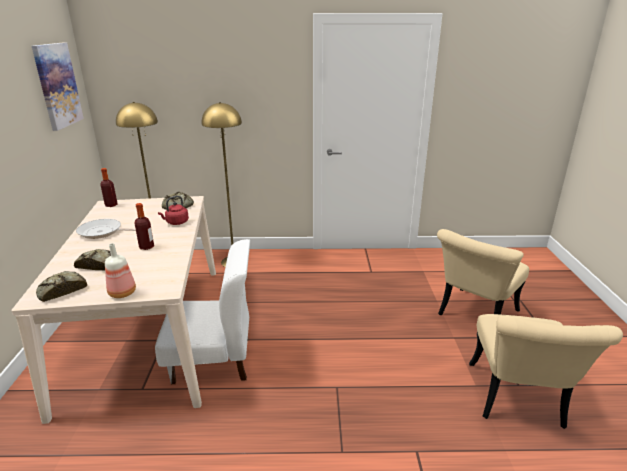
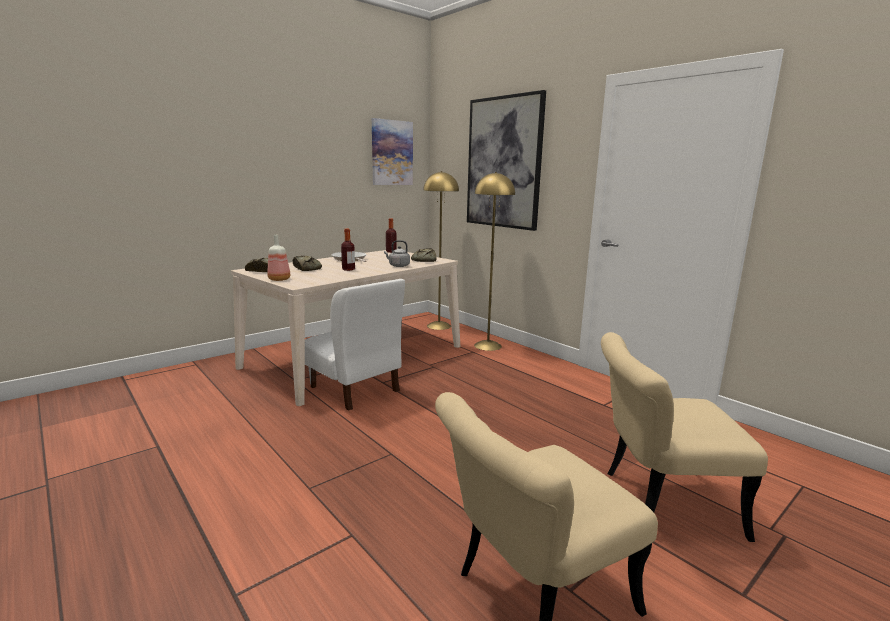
camera: 50 degrees right, 10 degrees down
(176, 222) = (398, 266): red kettle -> grey kettle
(206, 88) = (504, 163): none -> picture

